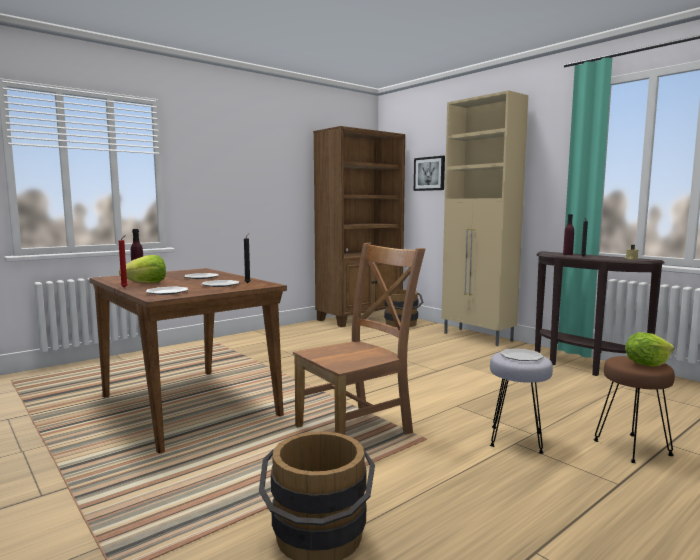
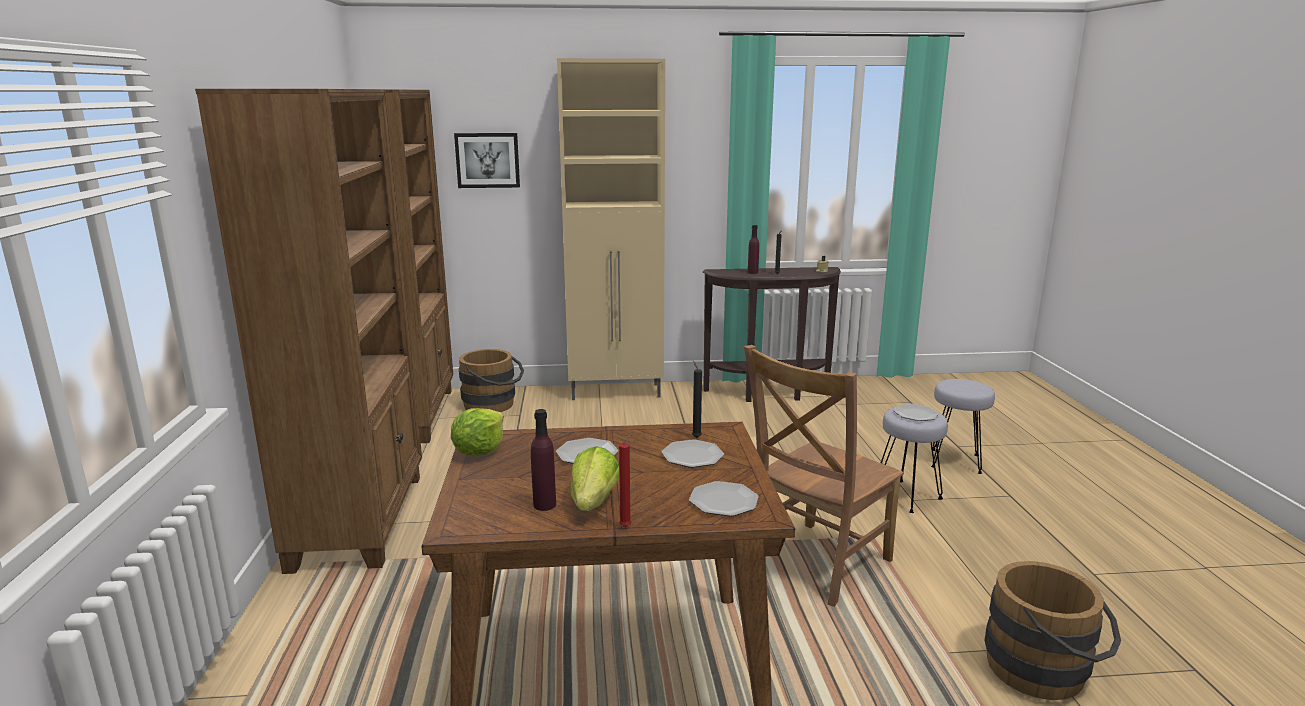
camera: 55 degrees left, 10 degrees up
(257, 338) = (361, 519): none -> brown bookcase
(357, 429) = (815, 564): brown chair -> brown chair turned 135 degrees counterclockwise
(631, 448) = (955, 461): brown stool -> grey stool
(646, 364) = (972, 386): lettuce -> lettuce (479, 451)

